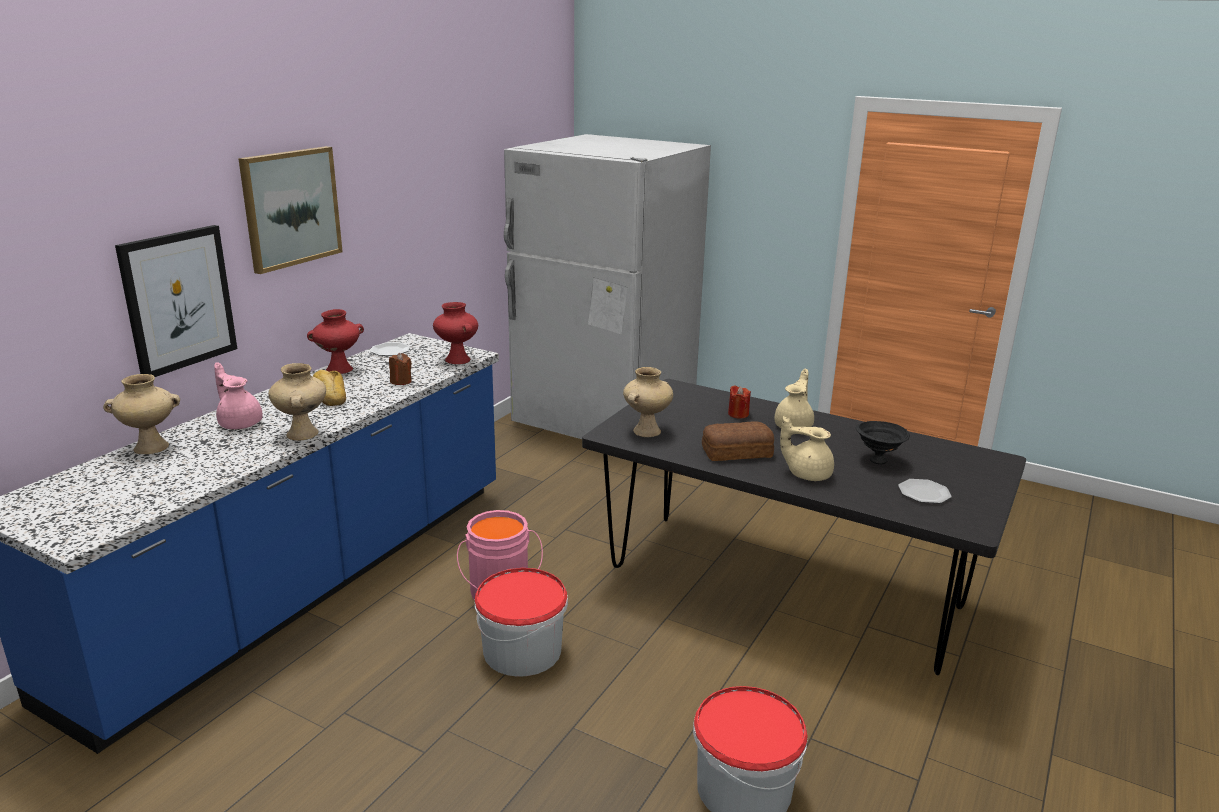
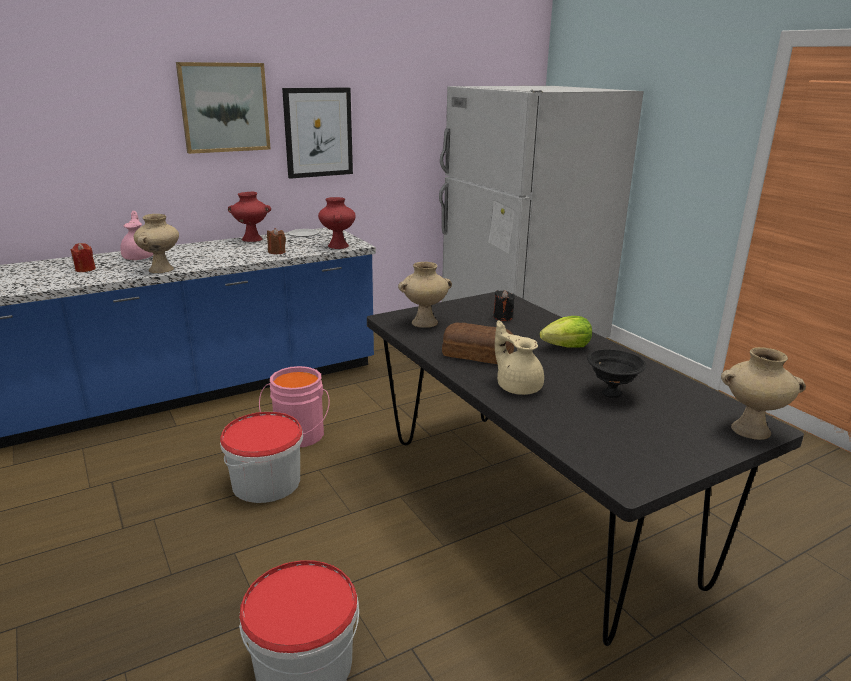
camera: 30 degrees right, 0 degrees up
(152, 447) = (72, 260): beige vase -> beige vase (751, 430)
(178, 300) = (116, 161): picture -> picture (318, 132)
(330, 395) = (219, 252): bread -> none
(706, 408) = (503, 317): none -> black candle
(738, 414) = (526, 327): red candle -> red candle (85, 269)
(794, 426) = (566, 347): beige teapot -> lettuce
(923, 493) = (618, 434): plate -> none

